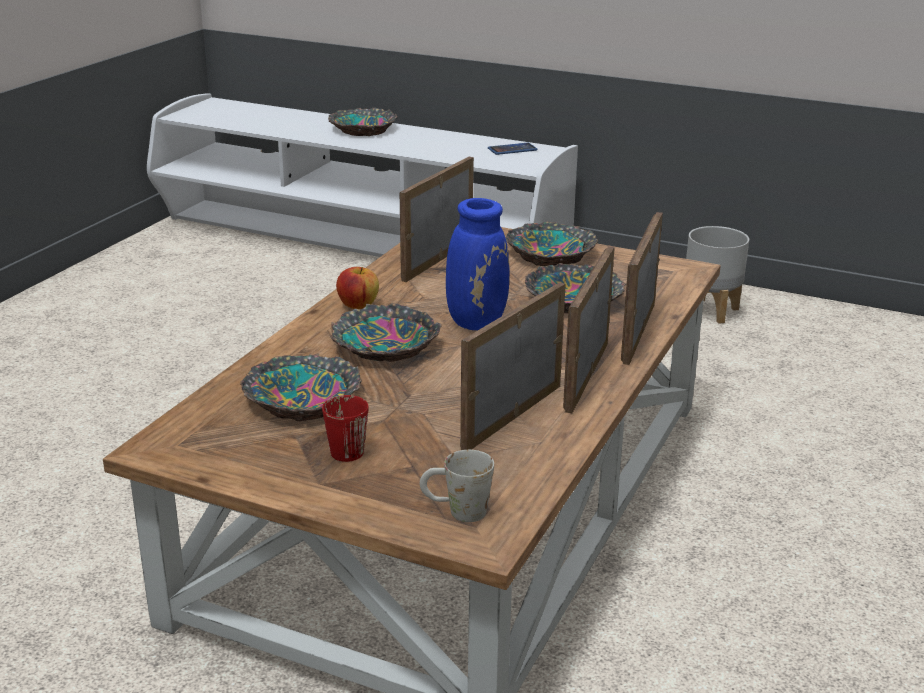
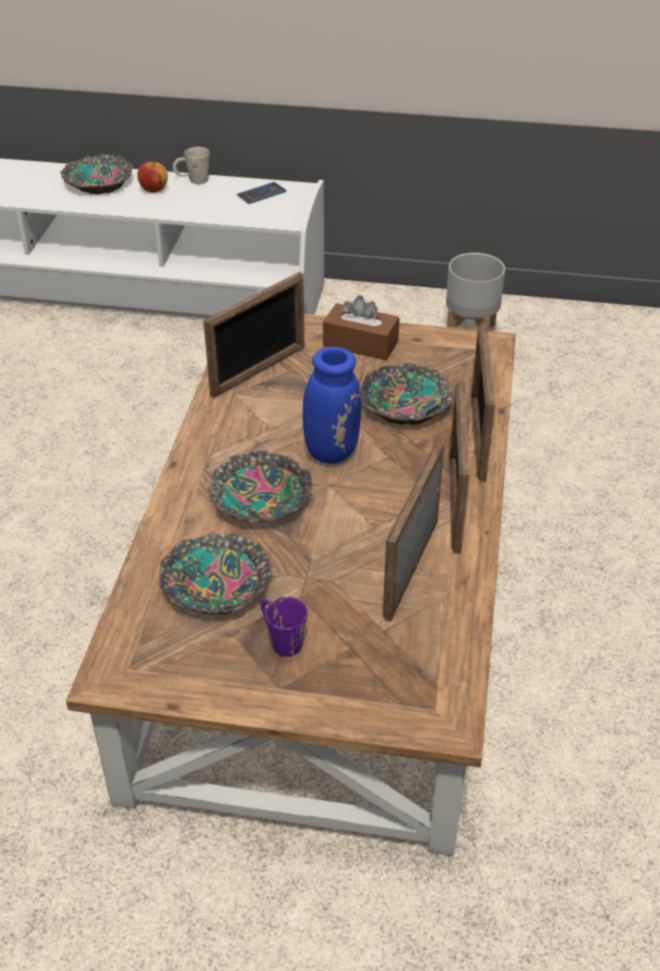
camera: 15 degrees left, 15 degrees up
(342, 447) = (280, 639): red mug -> purple mug
(358, 305) = (212, 449): apple -> apple (154, 189)
(437, 260) = (259, 371): picture frame -> picture frame turned 150 degrees counterclockwise
(456, 511) = (411, 695): white mug -> white mug (192, 180)
(551, 253) = (360, 343): bowl -> brown tissue box

